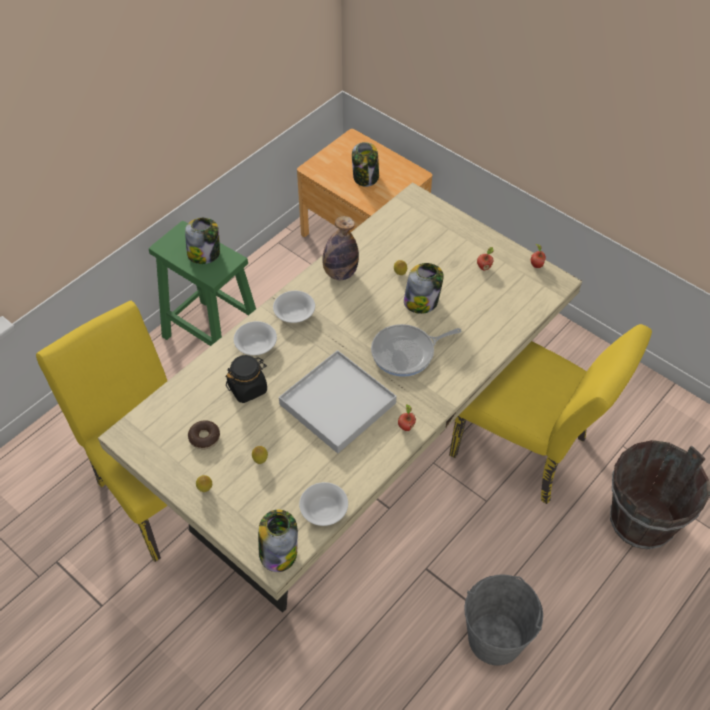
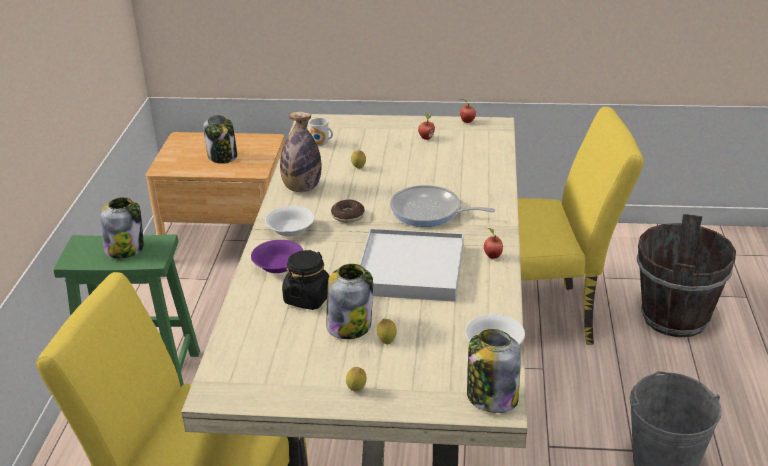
camera: 35 degrees left, 20 degrees down
(204, 437) = (307, 353): donut -> donut (348, 216)
(256, 345) = (278, 265): white bowl -> purple bowl
(397, 230) = (321, 144): none -> mug
(406, 353) = (429, 212): frying pan -> frying pan turned 75 degrees clockwise
(421, 301) = (400, 177): jar -> jar (349, 325)

